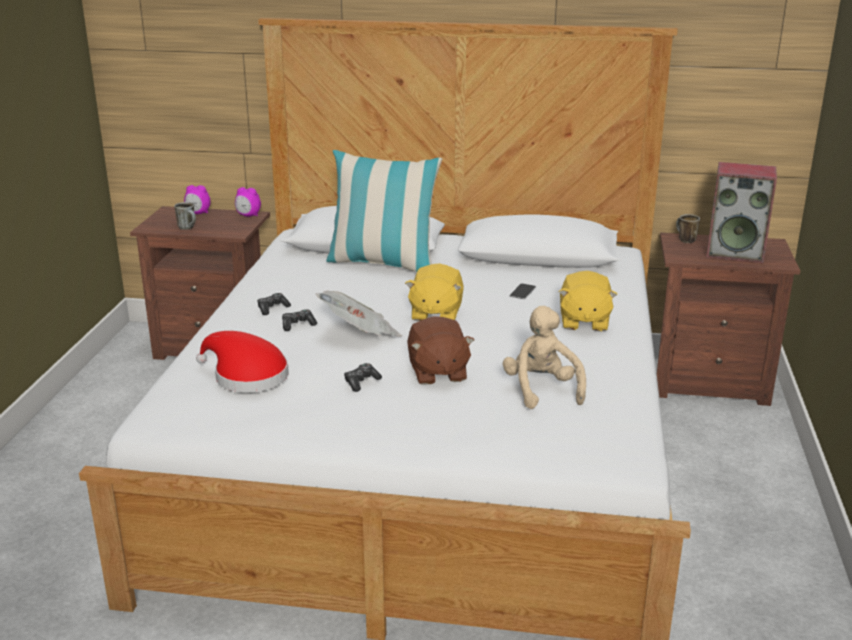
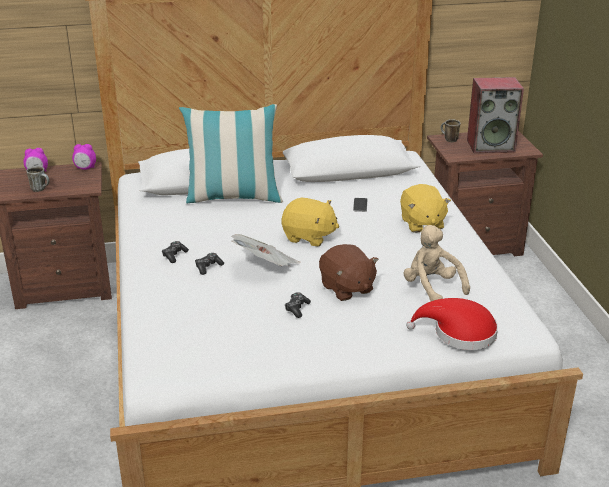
camera: 20 degrees left, 5 degrees up
(246, 376) = (205, 322): red hat -> red hat (459, 333)
(435, 314) = (309, 237): yellow plush toy -> yellow plush toy turned 60 degrees counterclockwise

